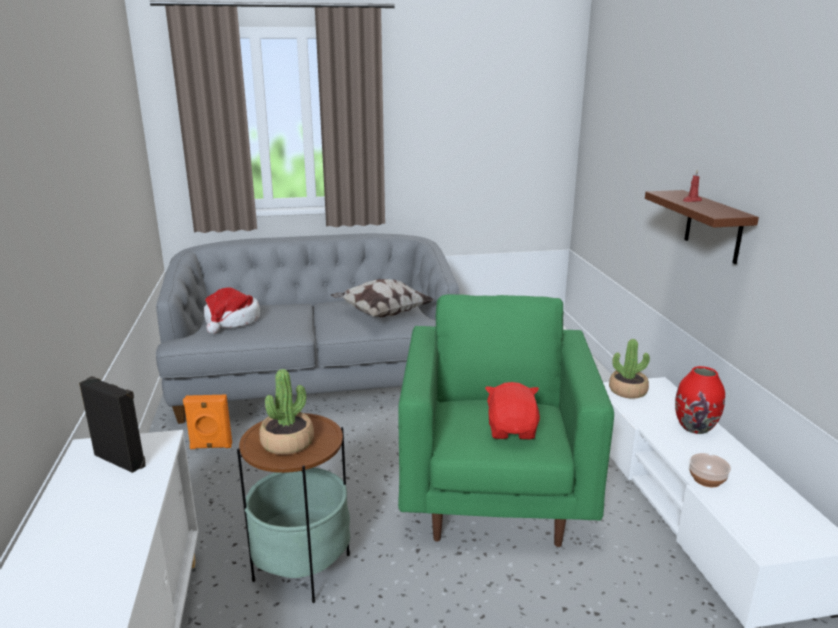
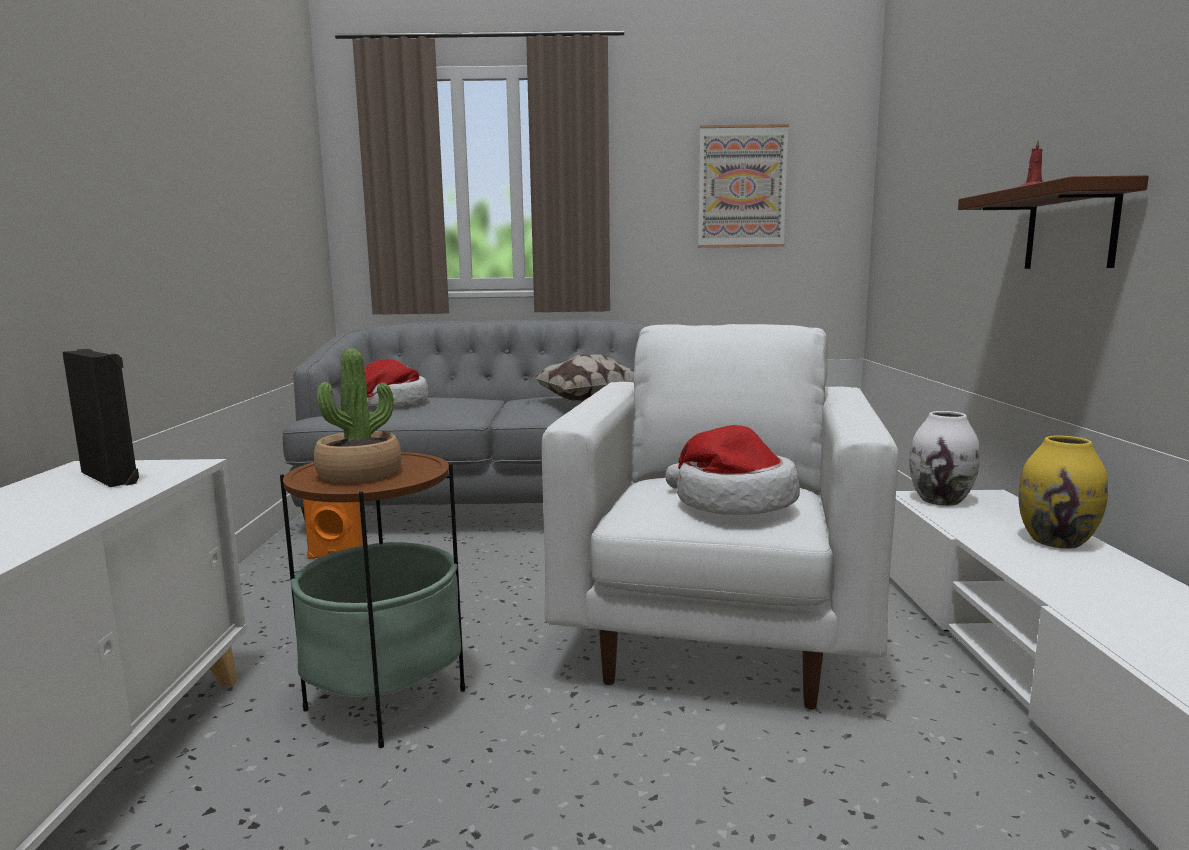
camera: 10 degrees right, 10 degrees down
(484, 125) = (742, 187): none -> picture
(495, 496) = (717, 636): green armchair -> white armchair
(512, 430) = (732, 502): red plush toy -> hat
(627, 391) = (940, 500): potted plant -> white vase
(695, 427) = (1056, 541): red vase -> yellow vase
(707, 479) = (1082, 601): bowl -> none

